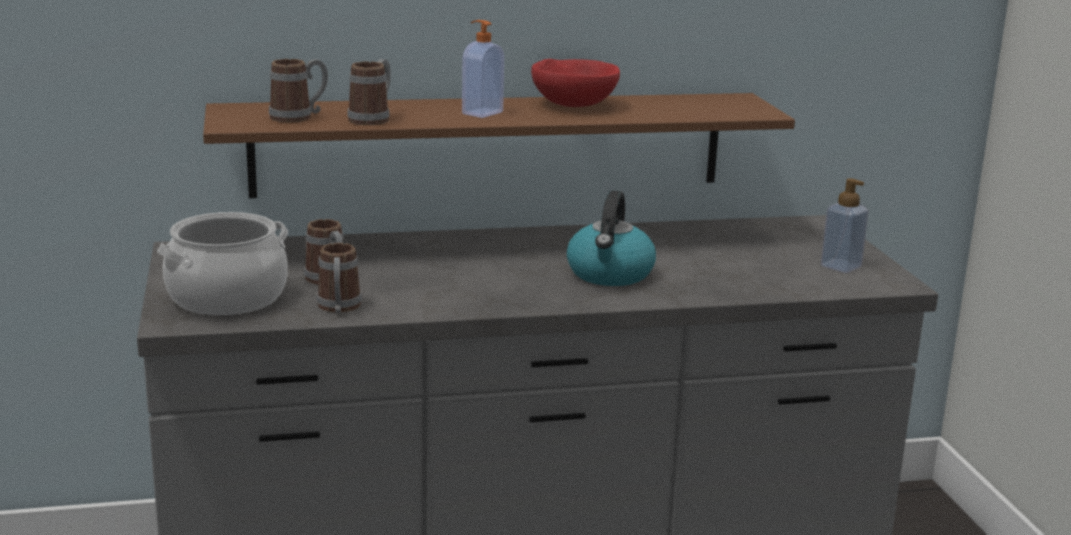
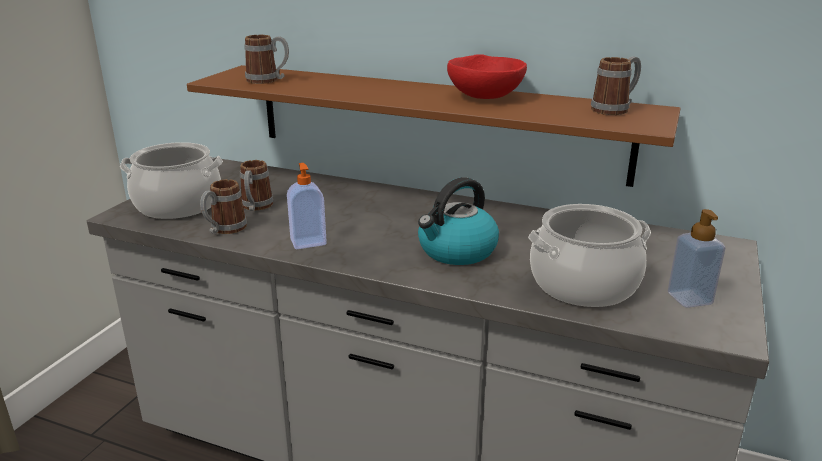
camera: 35 degrees right, 5 degrees up
(373, 118) = (311, 88): mug -> mug (615, 109)
(481, 113) = (397, 93): soap dispenser -> soap dispenser (308, 242)
(753, 275) = (583, 284): none -> cooking pot

